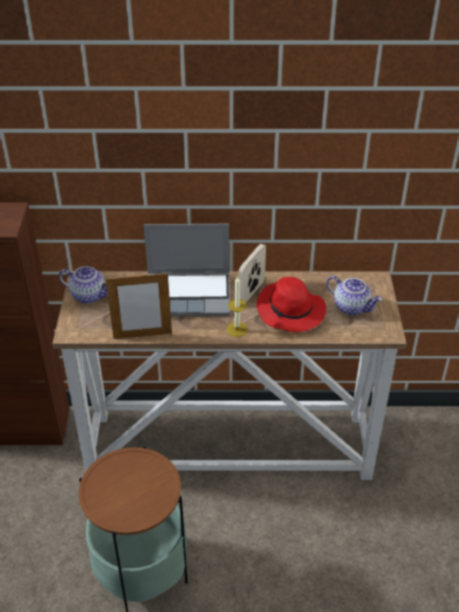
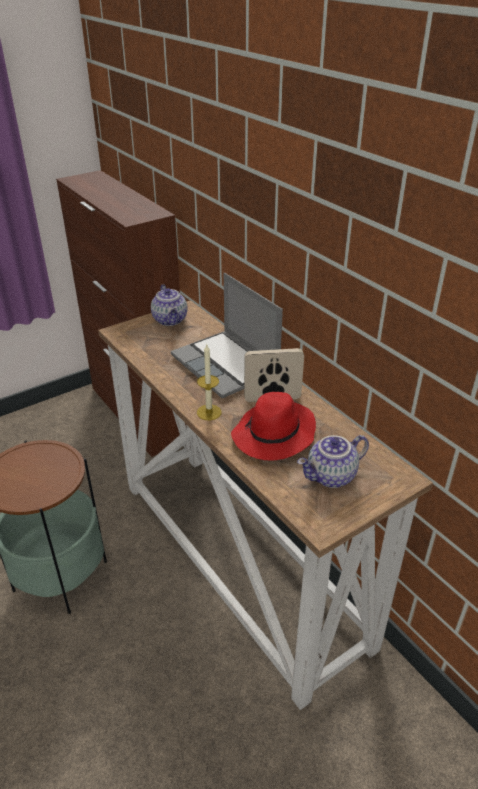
camera: 55 degrees right, 5 degrees down
(142, 335) = (147, 365): picture frame -> none
(352, 307) = (331, 477): teapot -> teapot turned 60 degrees clockwise

